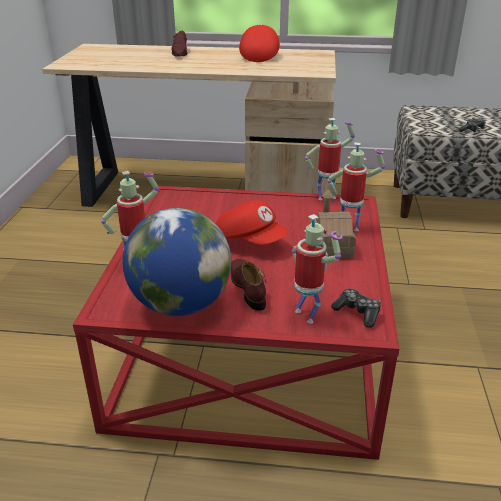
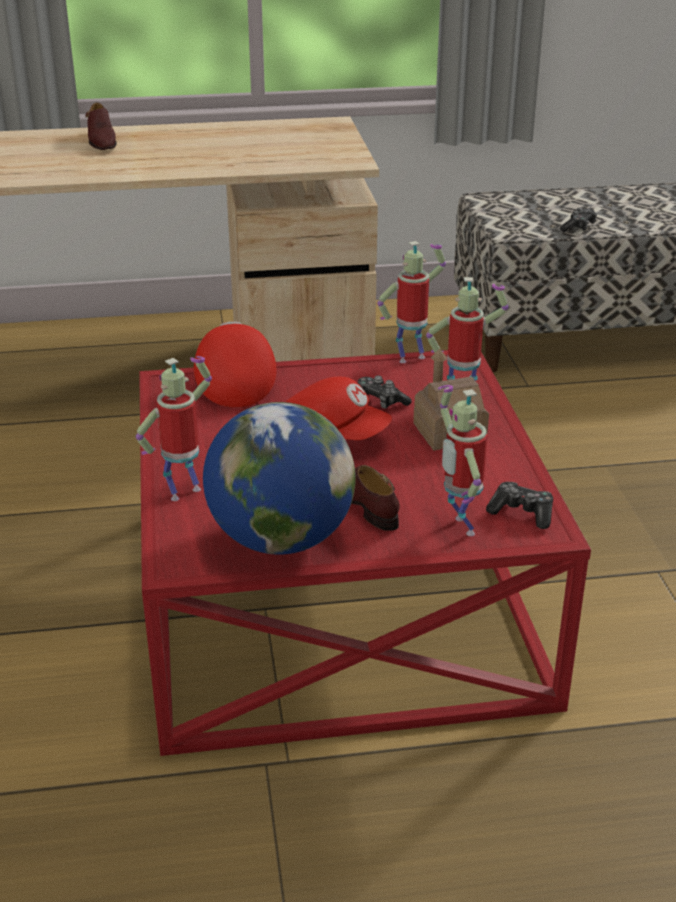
camera: 15 degrees left, 0 degrees up
(259, 56) = (237, 138): red cap -> red cap (234, 383)
(294, 222) = (380, 401): none -> game controller
(308, 315) = (459, 526): toy robot -> toy robot turned 150 degrees counterclockwise

